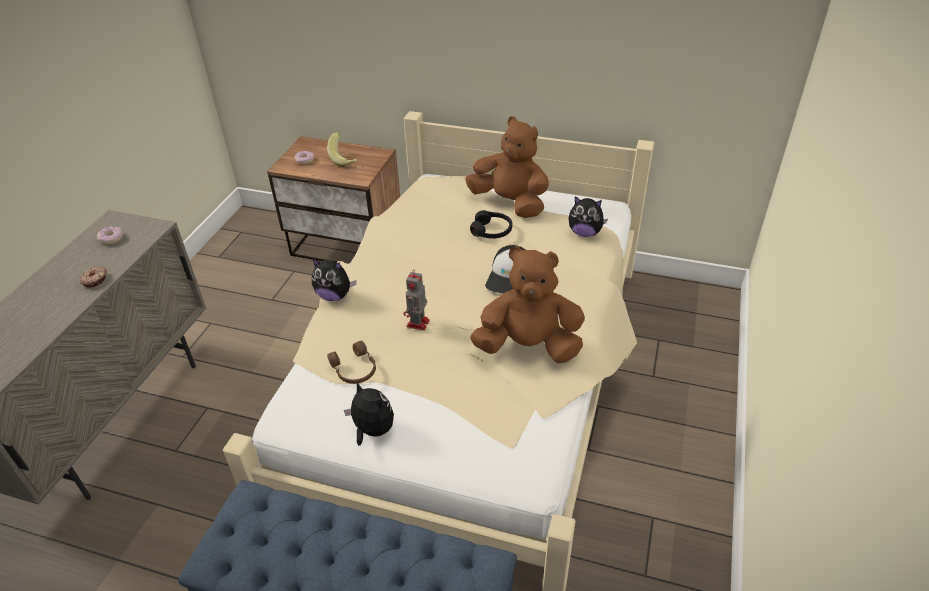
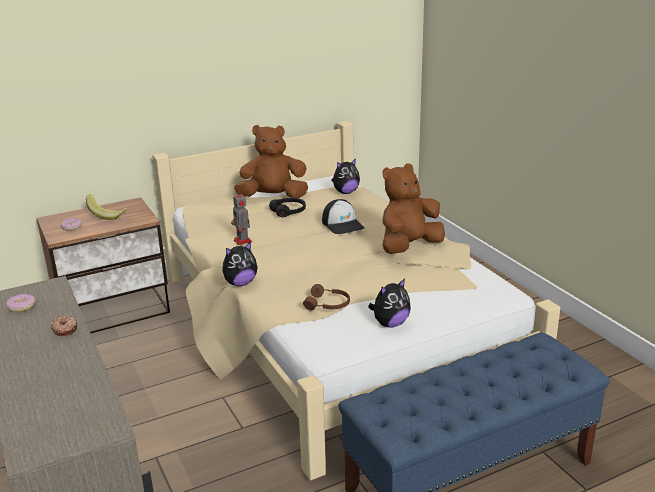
camera: 45 degrees left, 15 degrees down
(372, 430) = (390, 324): plush toy -> plush toy turned 150 degrees clockwise
(417, 324) = (327, 267): toy robot -> toy robot (243, 241)

